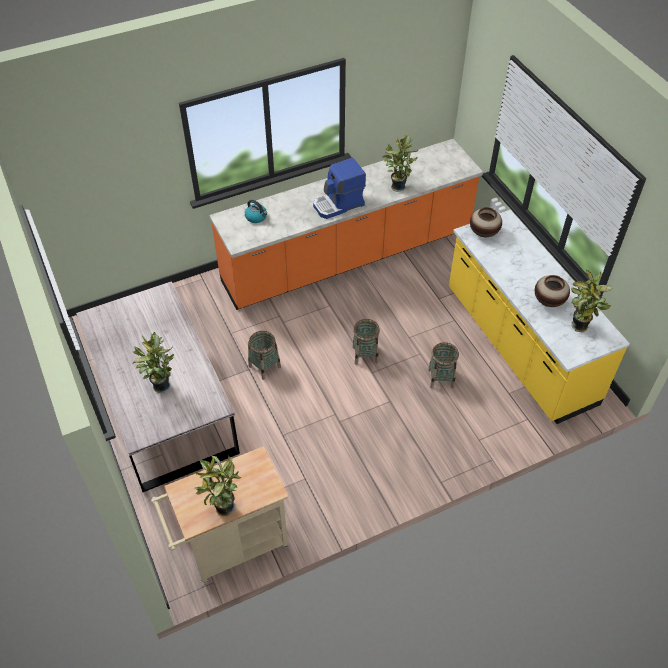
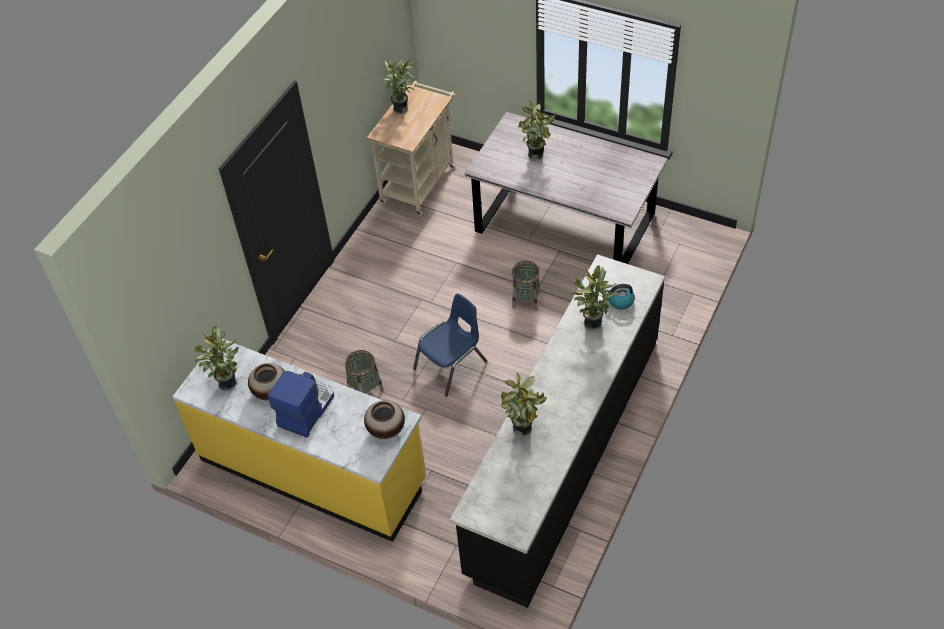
camera: 145 degrees right, 0 degrees up
(289, 216) = (591, 322): none -> potted plant
(338, 205) = (560, 366): coffee machine -> coffee machine (305, 409)
(348, 258) = (563, 454): orange counter -> black counter
(365, 354) = (451, 366): basket -> blue chair

